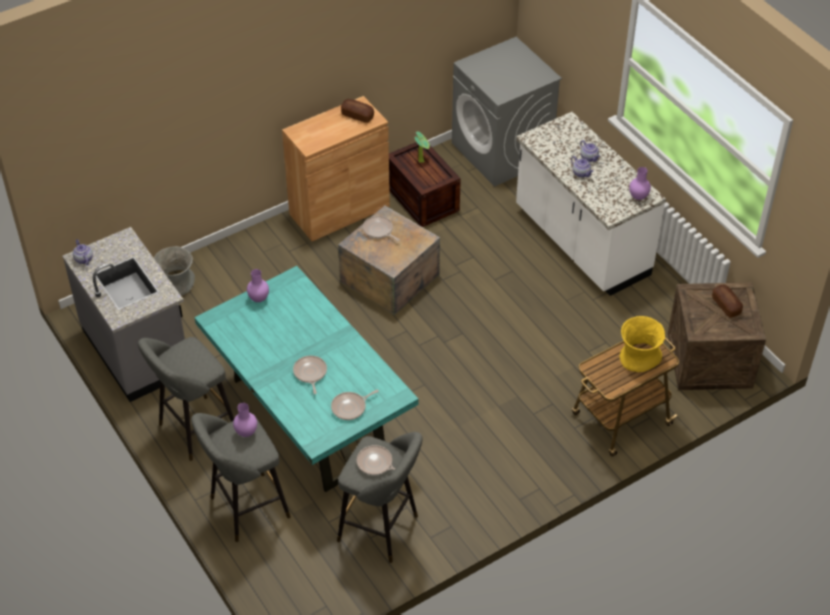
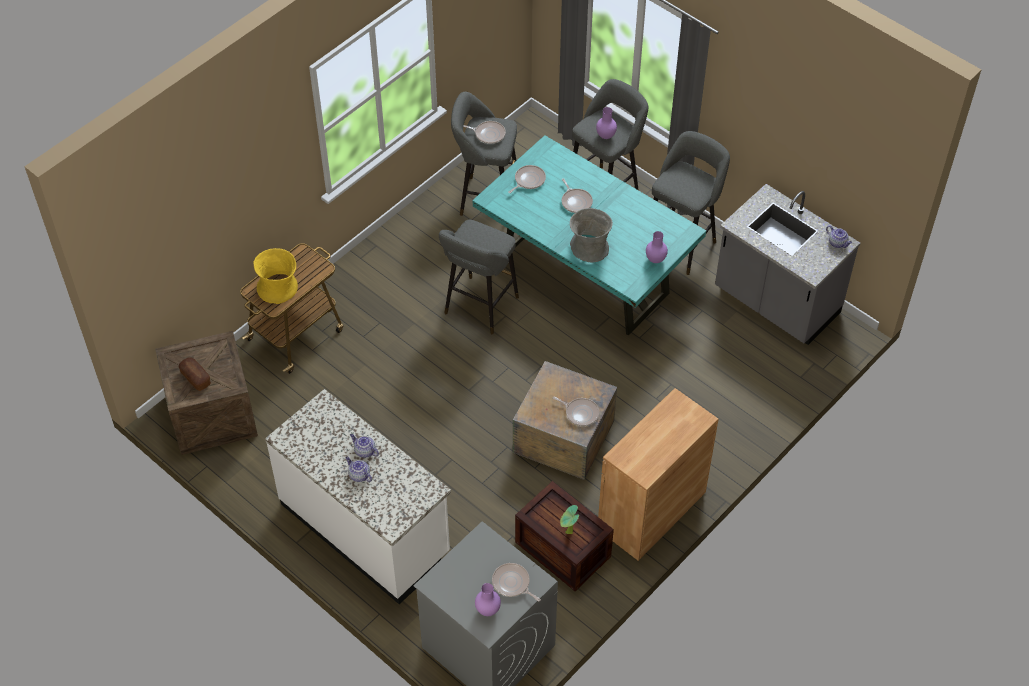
camera: 165 degrees right, 5 degrees up
(176, 283) = (780, 380): grey vase -> grey vase (589, 247)
(357, 115) = (641, 457): bread -> none
(429, 407) = (479, 308): none -> grey stool
(487, 66) = (512, 583): none -> frying pan
(638, 197) = (296, 433): purple vase -> purple vase (488, 610)

